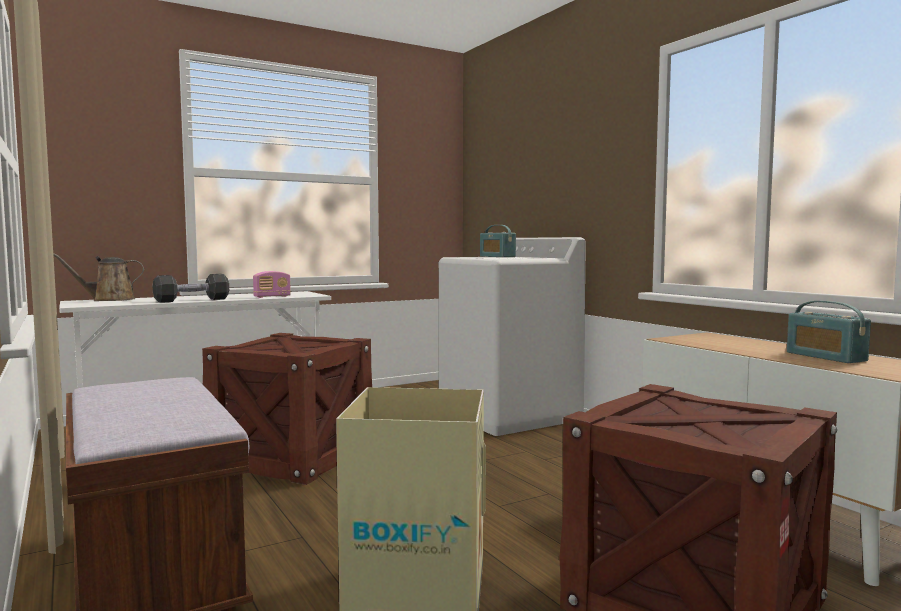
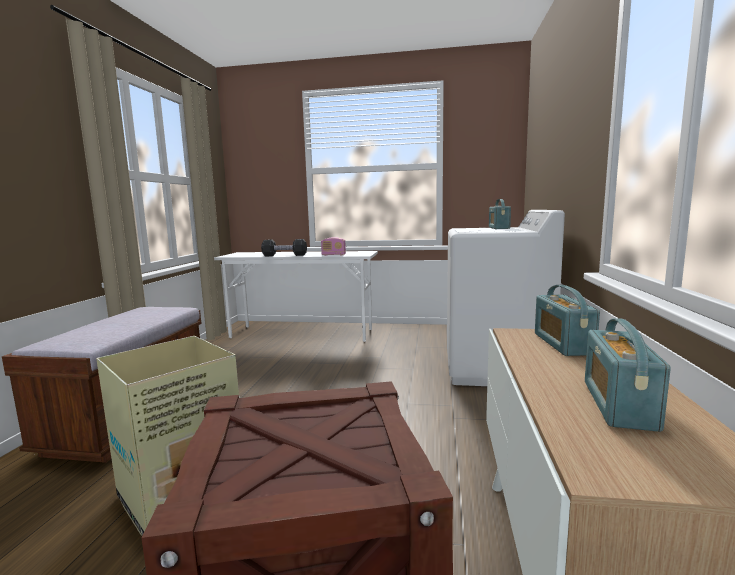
camera: 40 degrees right, 5 degrees up
(109, 300) = (254, 253): brown watering can -> none
(293, 456) = (304, 366): crate -> none
(715, 340) = (562, 344): none -> radio

